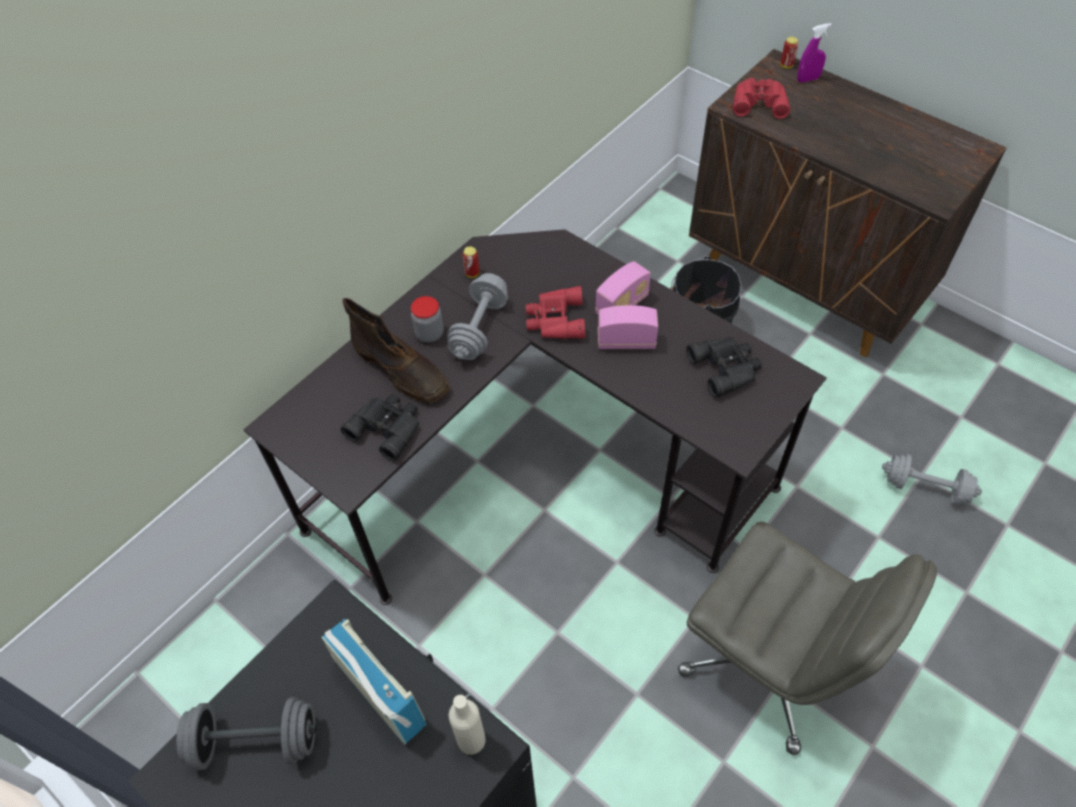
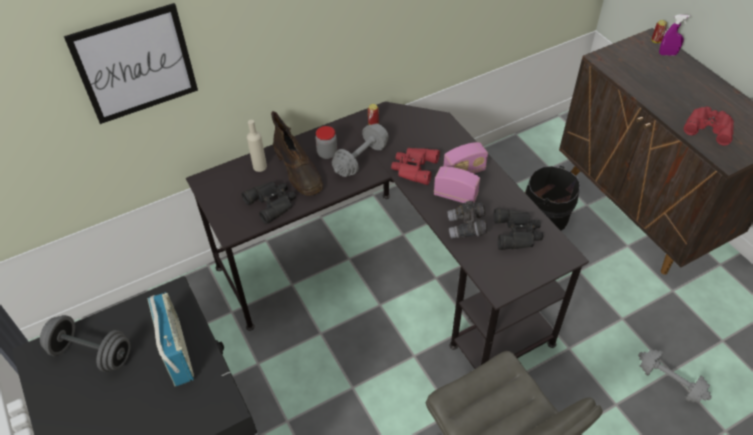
camera: 20 degrees right, 5 degrees down
(147, 293) = (135, 64): none -> picture
(471, 740) = (217, 399): beige bottle -> beige bottle (260, 166)
(660, 381) = (466, 228): none -> grey binoculars
(759, 102) = (622, 60): red binoculars -> red binoculars (708, 127)

